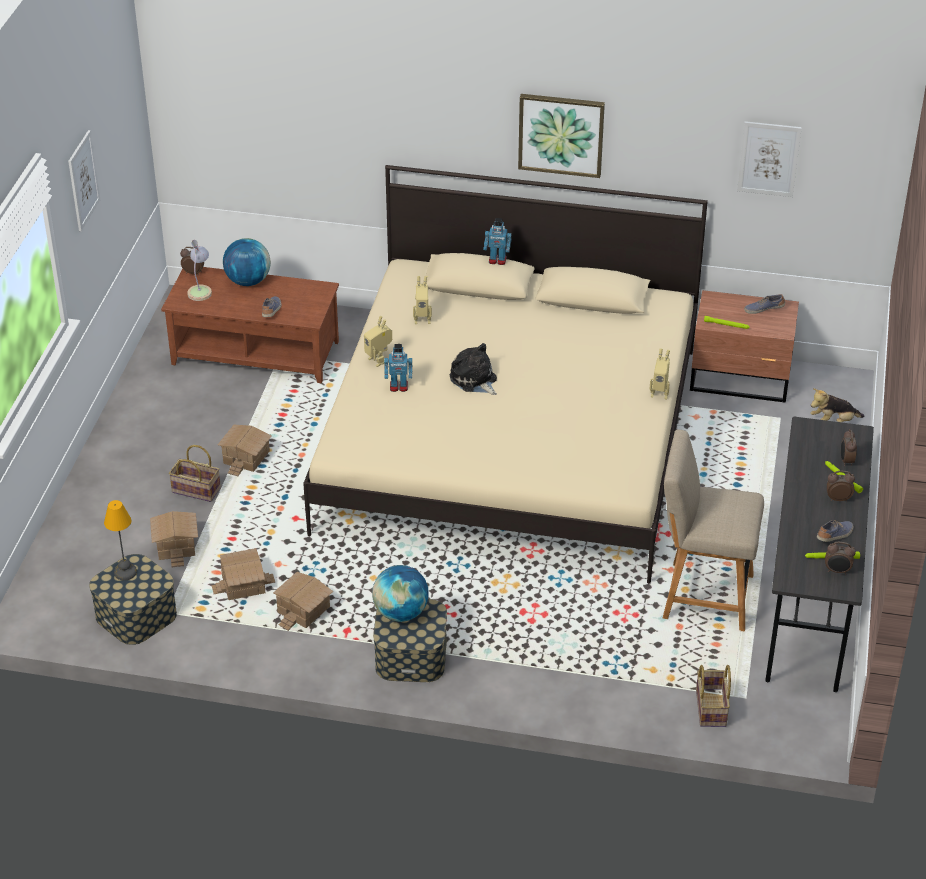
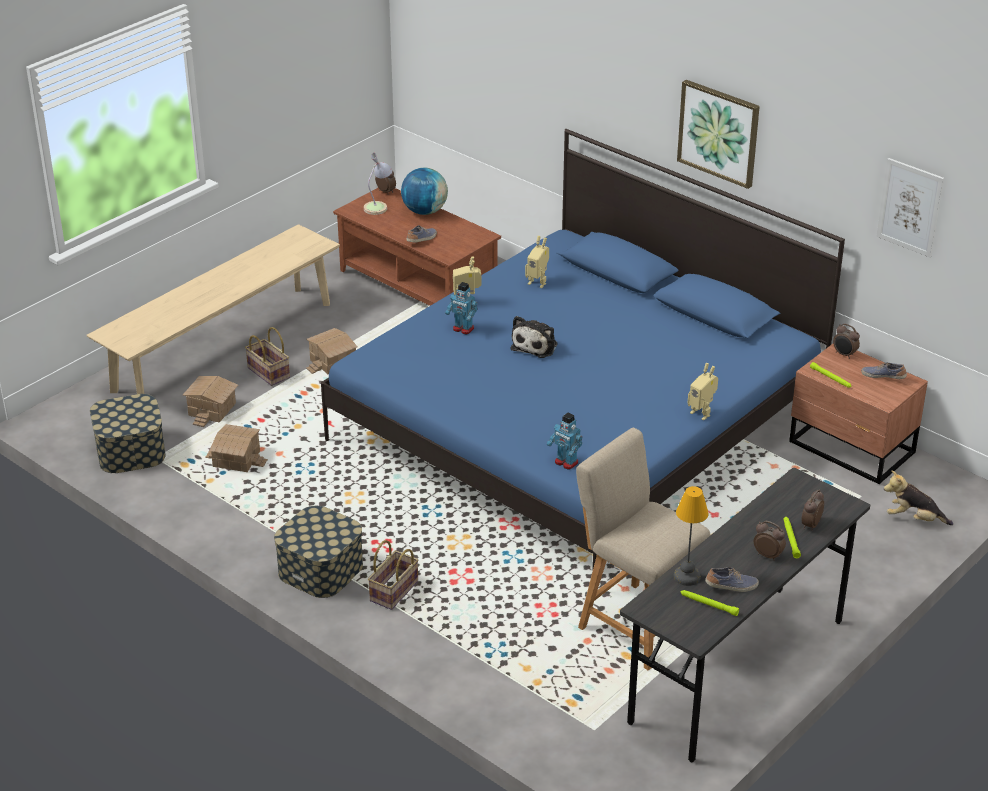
camera: 30 degrees right, 5 degrees down
(83, 180) = (259, 57): picture -> none
(124, 572) = (128, 406): table lamp -> table lamp (686, 576)
(129, 479) = (224, 346): none -> beige bench
(303, 609) = (266, 497): toy house -> none
(401, 613) = (318, 521): globe -> none
(474, 380) = (536, 345): plush toy -> plush toy turned 150 degrees counterclockwise
(497, 260) = (638, 250): toy robot -> toy robot (566, 462)
(511, 439) = (577, 425): beige bed -> blue bed
(712, 709) = (552, 726): basket -> basket (394, 592)
(837, 571) = (702, 618): alarm clock -> alarm clock (844, 354)

